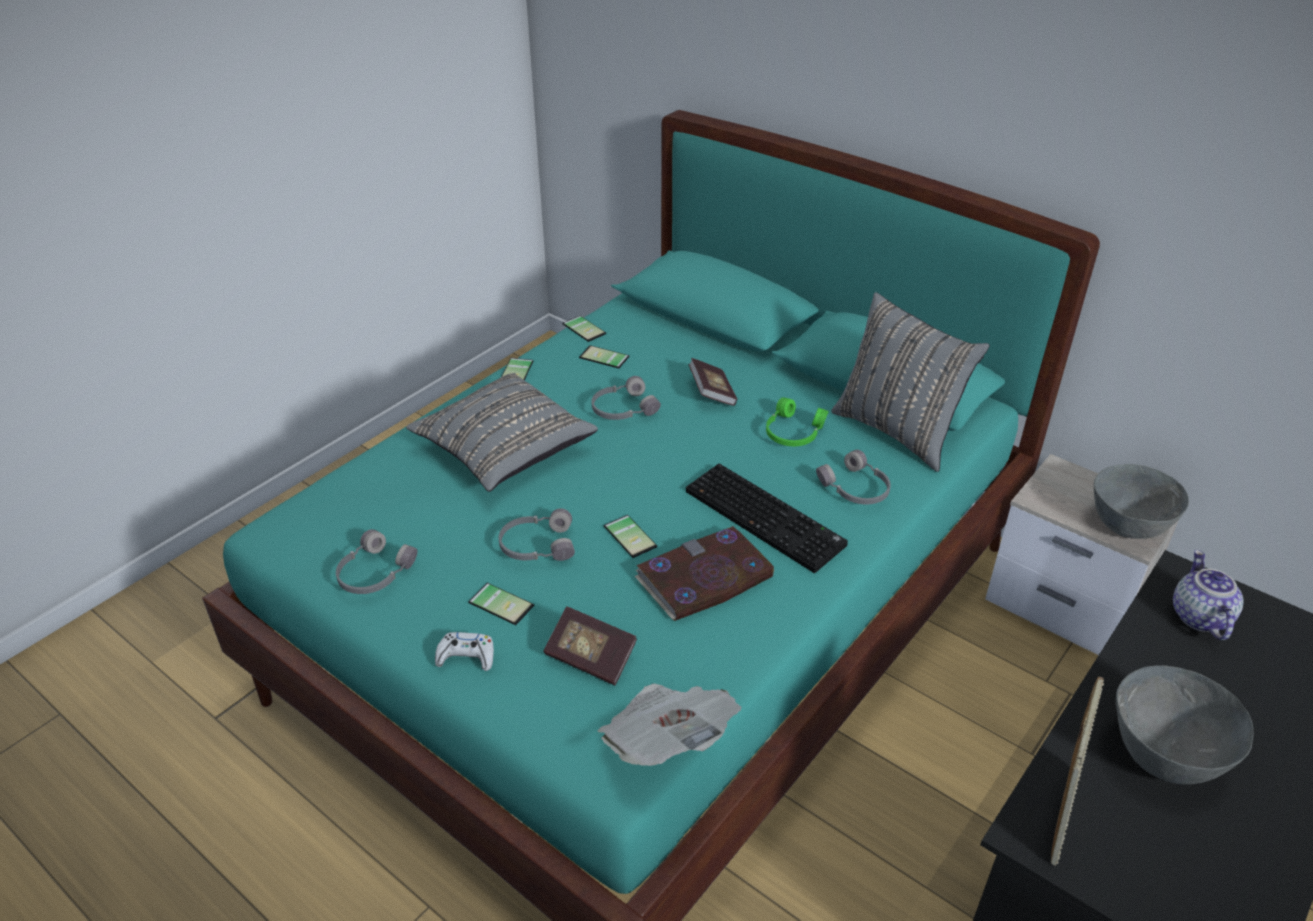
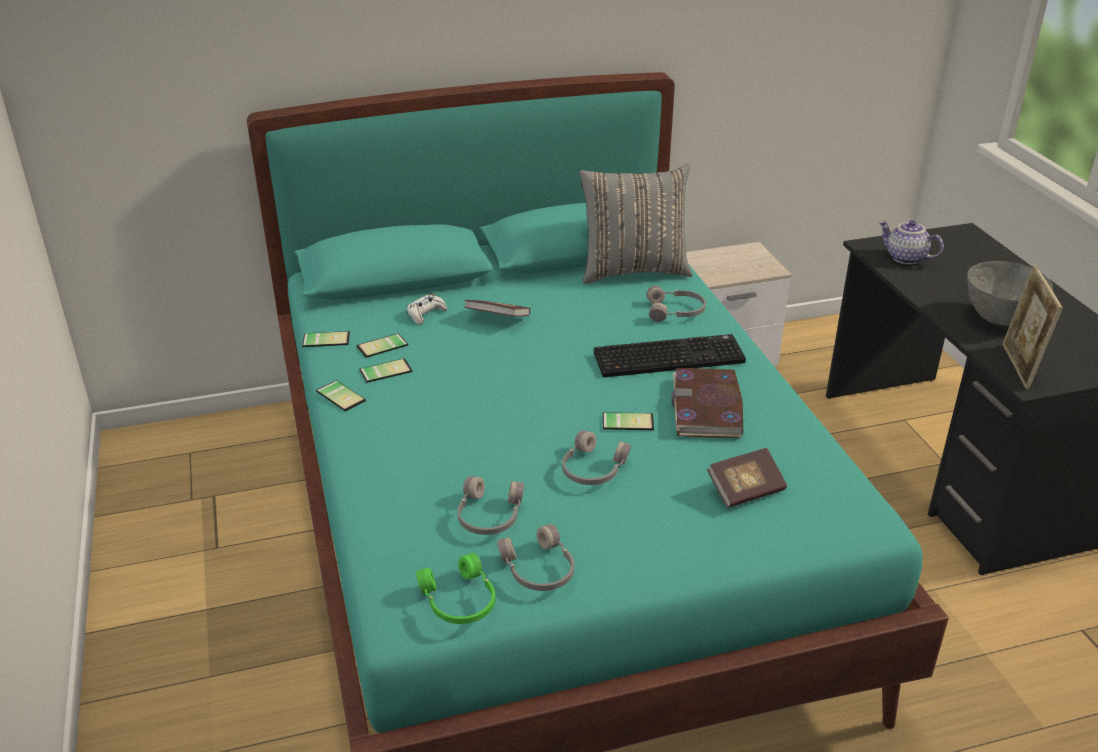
camera: 55 degrees left, 5 degrees down
(466, 656) = (691, 552): white game controller -> white game controller (426, 314)
(503, 602) = (643, 511): phone -> phone (385, 369)
(504, 451) = (449, 441): grey pillow -> none
(622, 409) = (467, 363): grey headphones -> grey headphones (488, 516)
(667, 742) = (856, 488): newspaper -> none
(792, 432) = (587, 307): green headphones -> green headphones (458, 601)
(1060, 813) = (1019, 367): picture frame -> picture frame turned 150 degrees counterclockwise
(1126, 527) = (756, 265): grey bowl -> none

